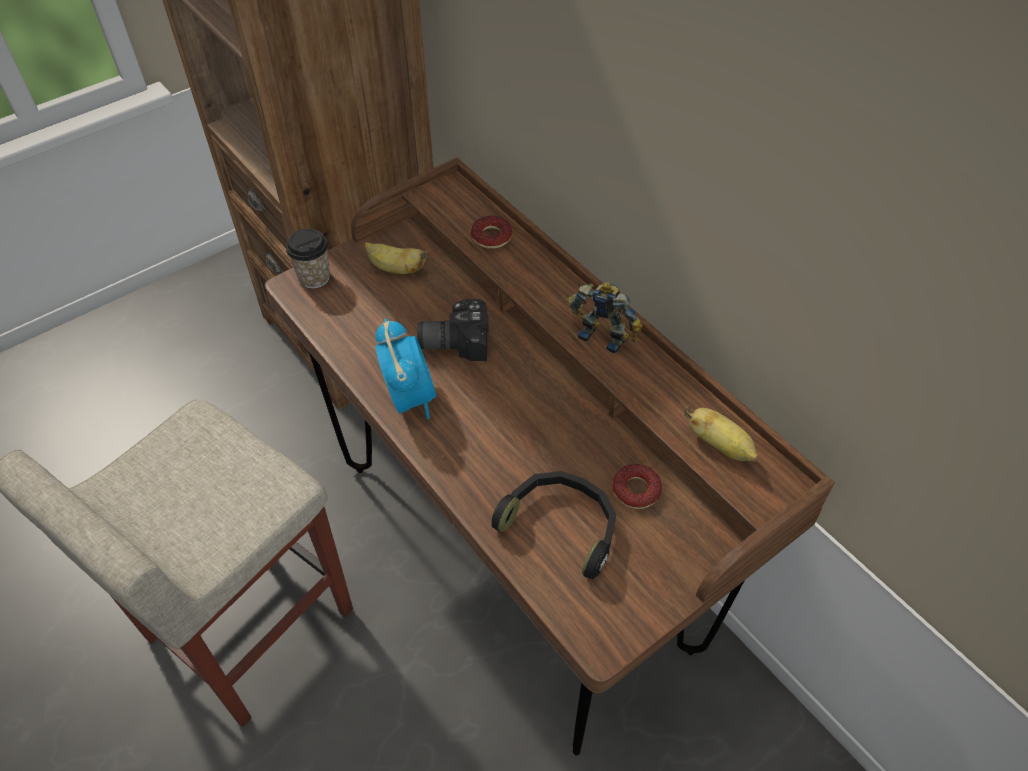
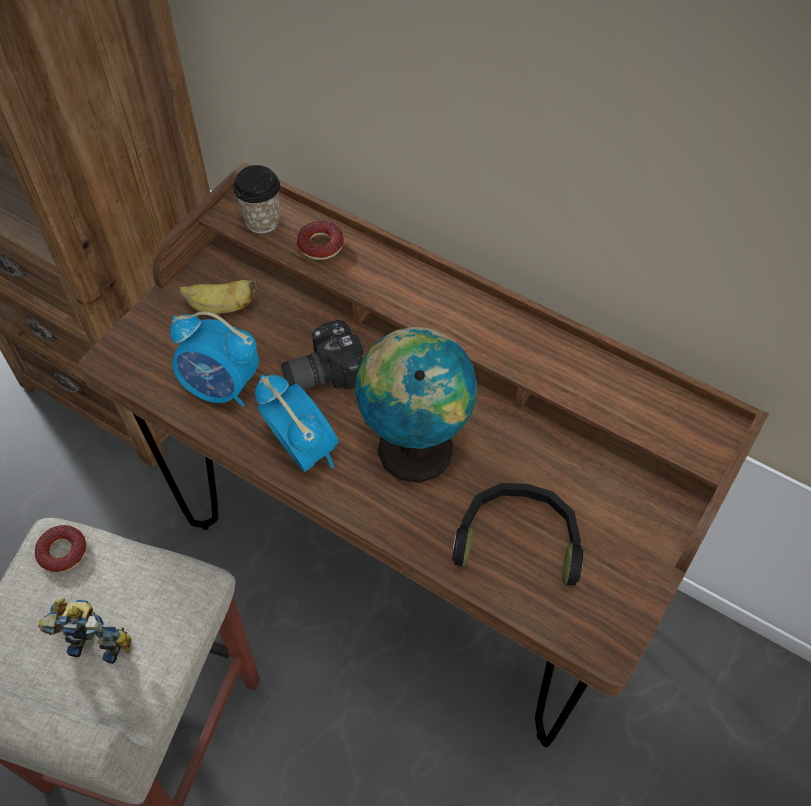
camera: 20 degrees left, 5 degrees up
(314, 278) = (133, 342): cup -> cup (262, 221)
(367, 330) = (221, 387): none -> alarm clock
(505, 421) = (414, 444): none -> globe
(603, 333) = (484, 322): toy robot -> toy robot (97, 639)
(636, 490) = (575, 477): donut -> donut (62, 552)
(719, 445) = (647, 409): banana -> none

